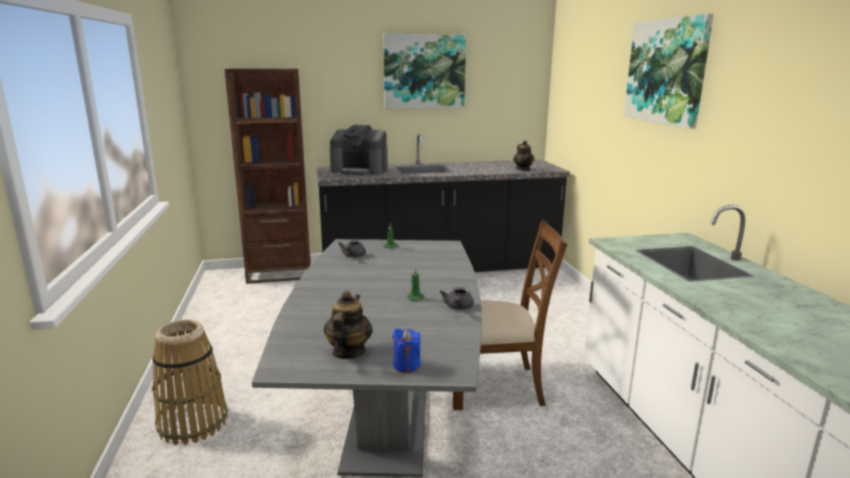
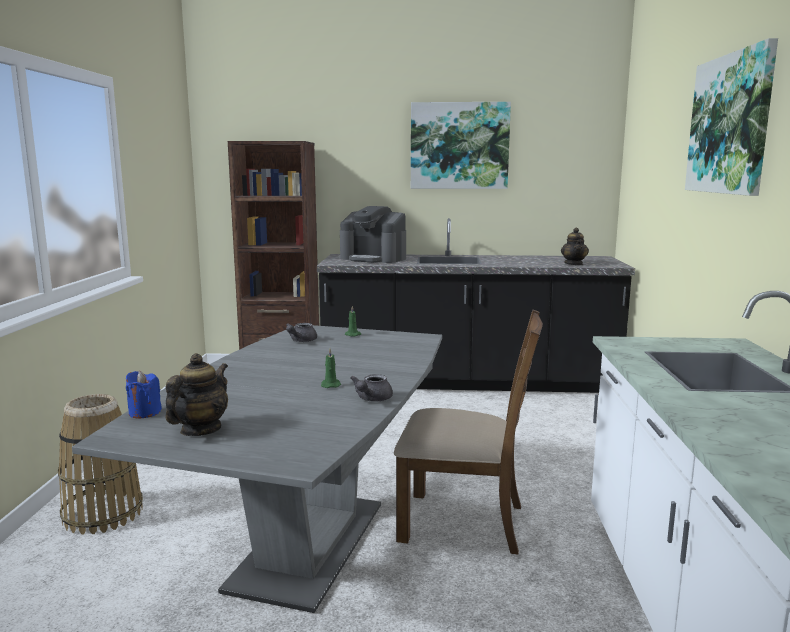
camera: 15 degrees right, 5 degrees down
(406, 365) = (251, 450): blue candle -> blue candle (144, 412)

